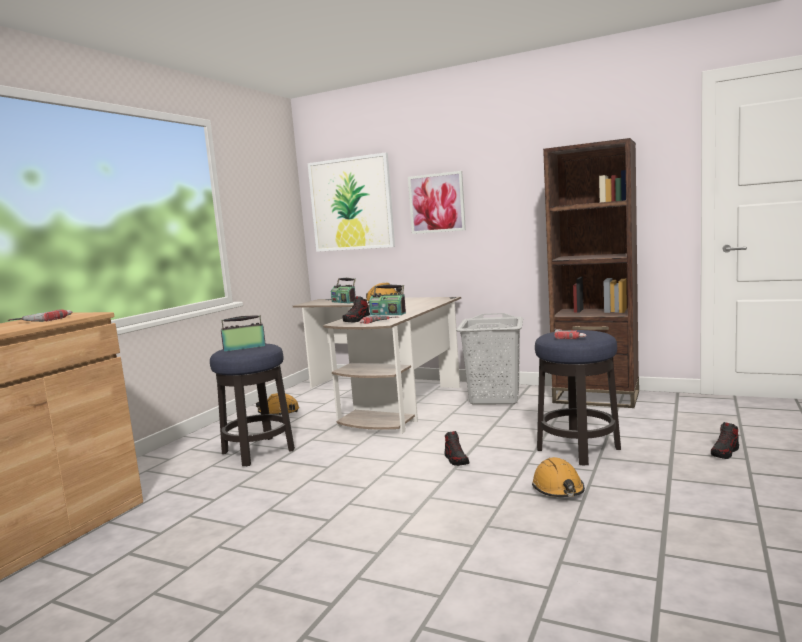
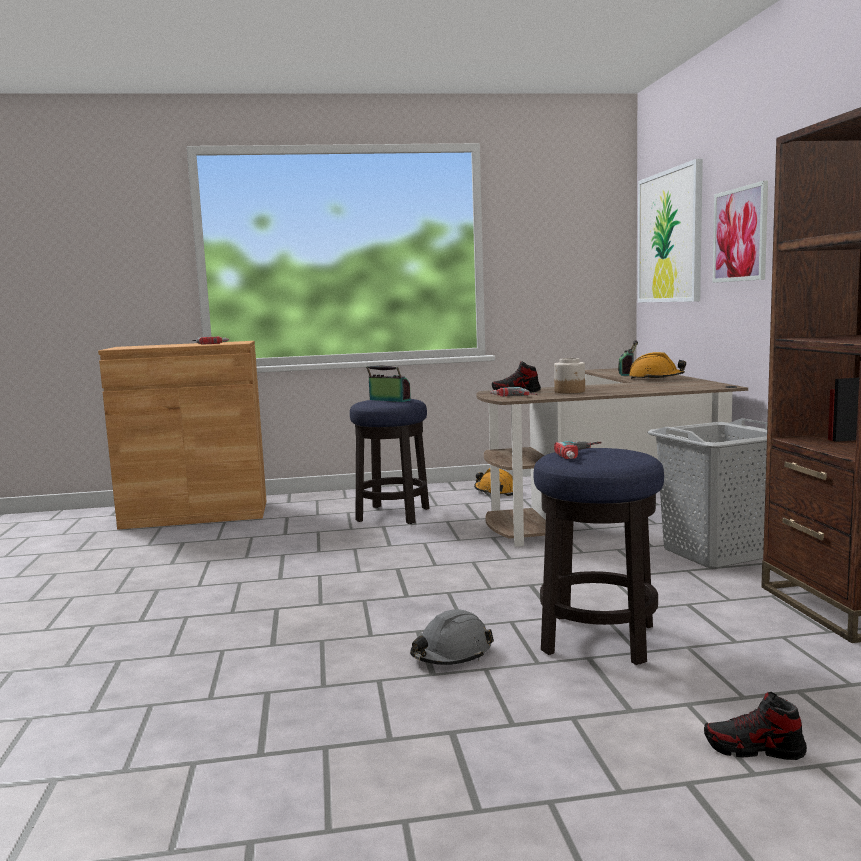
camera: 55 degrees right, 0 degrees up
(388, 314) = (570, 391): radio -> jar
(456, 459) = (474, 587): shoe -> none
(558, 489) = (451, 654): orange hard hat -> grey hard hat

